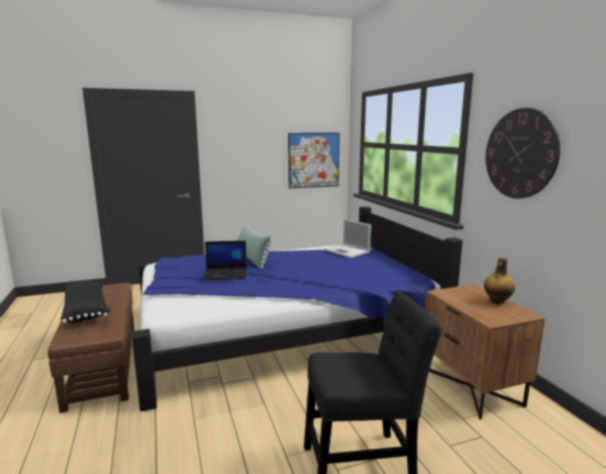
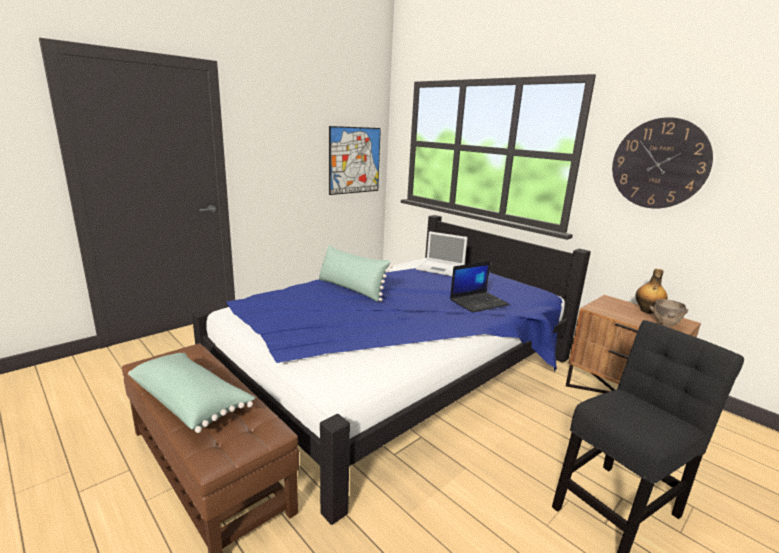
camera: 25 degrees left, 5 degrees up
(87, 311) = (191, 401): black pillow -> green pillow
(226, 274) = (351, 315): laptop -> laptop (479, 302)
(495, 313) = (664, 324): none -> brown bowl

